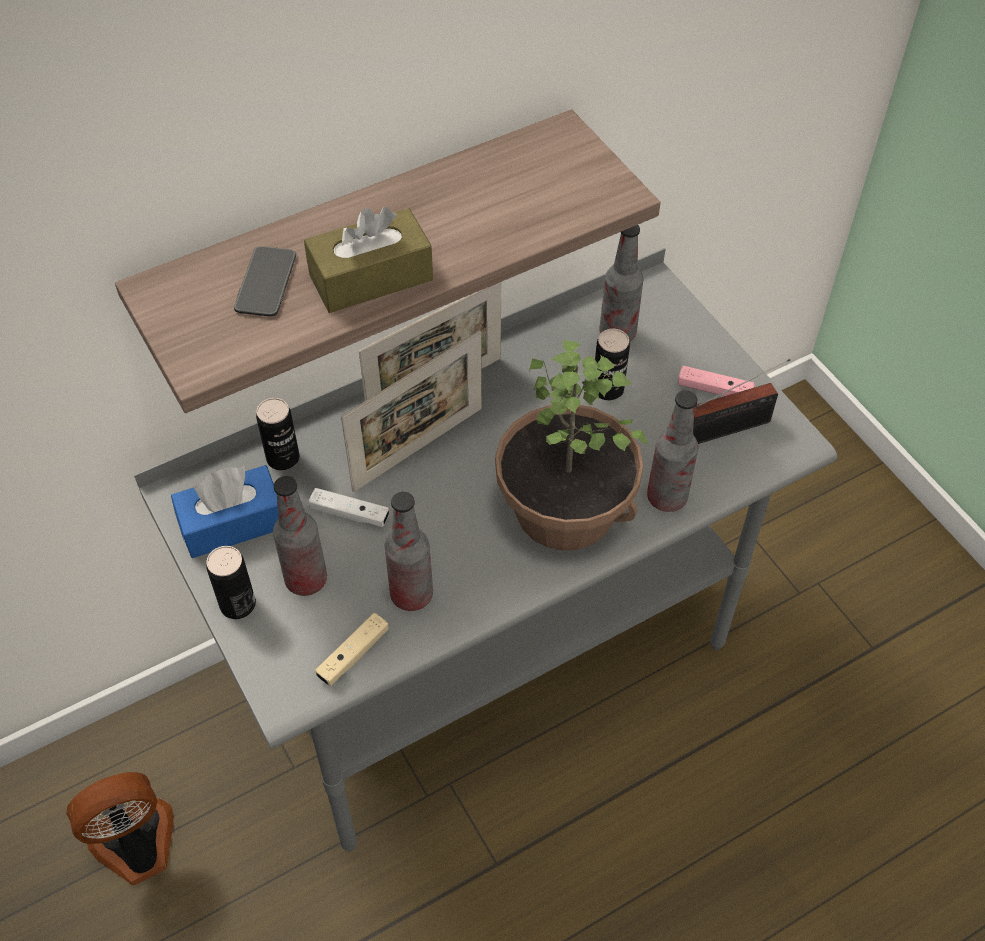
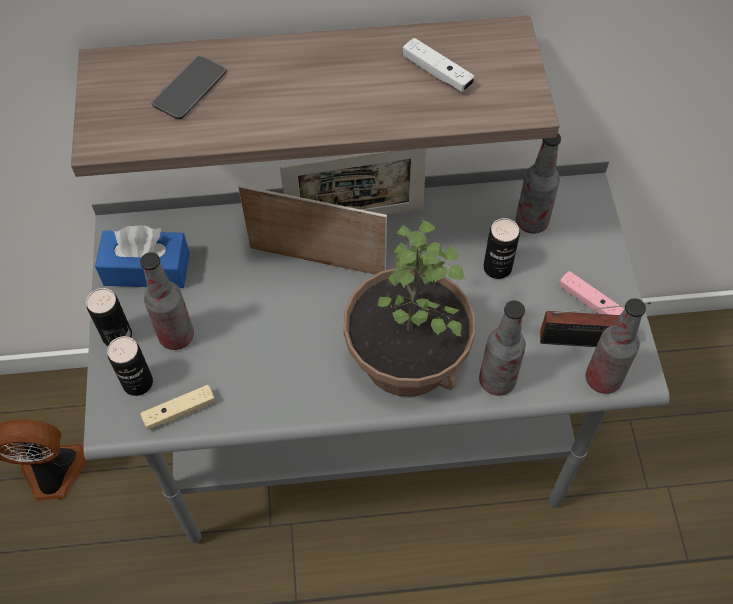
camera: 25 degrees right, 5 degrees up
(283, 458) = (210, 230): can -> can (138, 382)
(349, 513) = (236, 295): white game controller -> white game controller (437, 72)
(371, 277) = (274, 112): brown tissue box -> none
(411, 594) = (248, 380): bottle -> bottle (603, 379)
(418, 448) = (317, 261): picture frame -> picture frame turned 150 degrees counterclockwise

